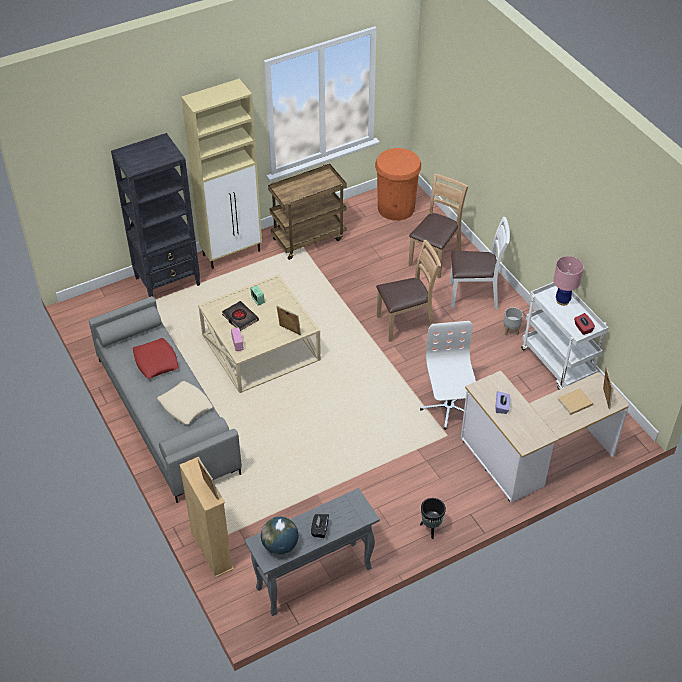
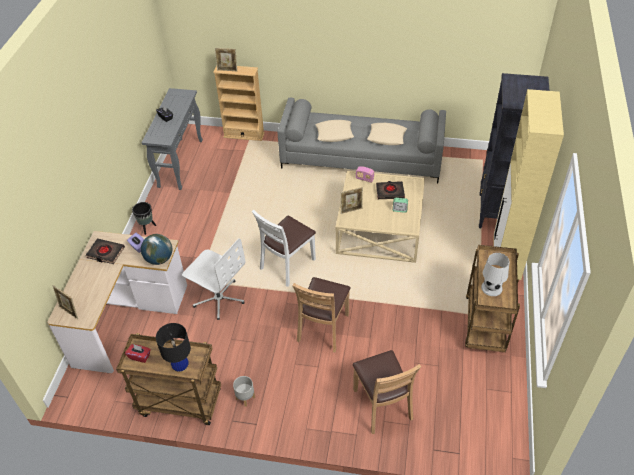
camera: 130 degrees right, 0 degrees up
(156, 361) = (387, 137): red pillow -> beige pillow
(280, 545) = (176, 100): globe -> globe (159, 259)
(318, 186) = (491, 288): none -> white table lamp
(396, 208) = (481, 424): orange trash can -> none
(474, 295) = (309, 402): white chair -> white chair (287, 265)
(532, 424) = (105, 253): none -> black book
(558, 364) = (179, 403): white cart -> brown cart
(562, 301) = (181, 366): pink table lamp -> black table lamp
(574, 402) = (90, 290): beige book -> none

